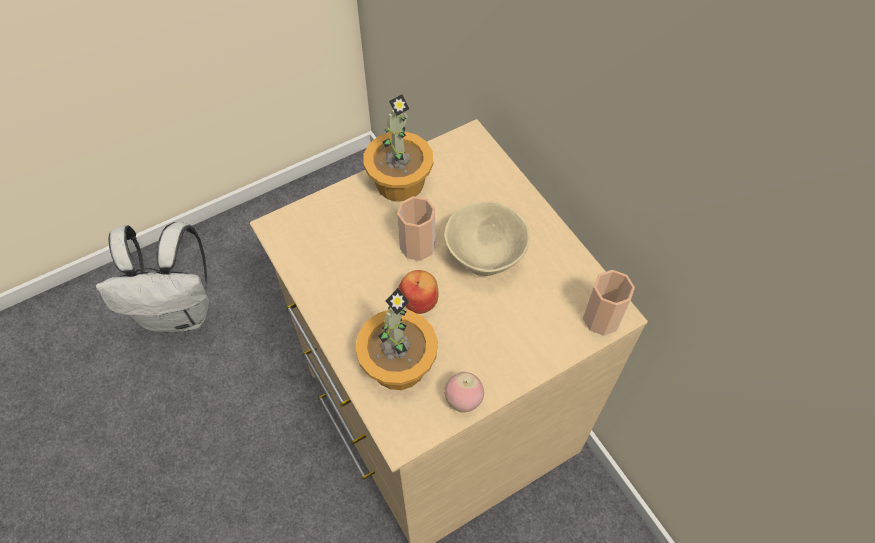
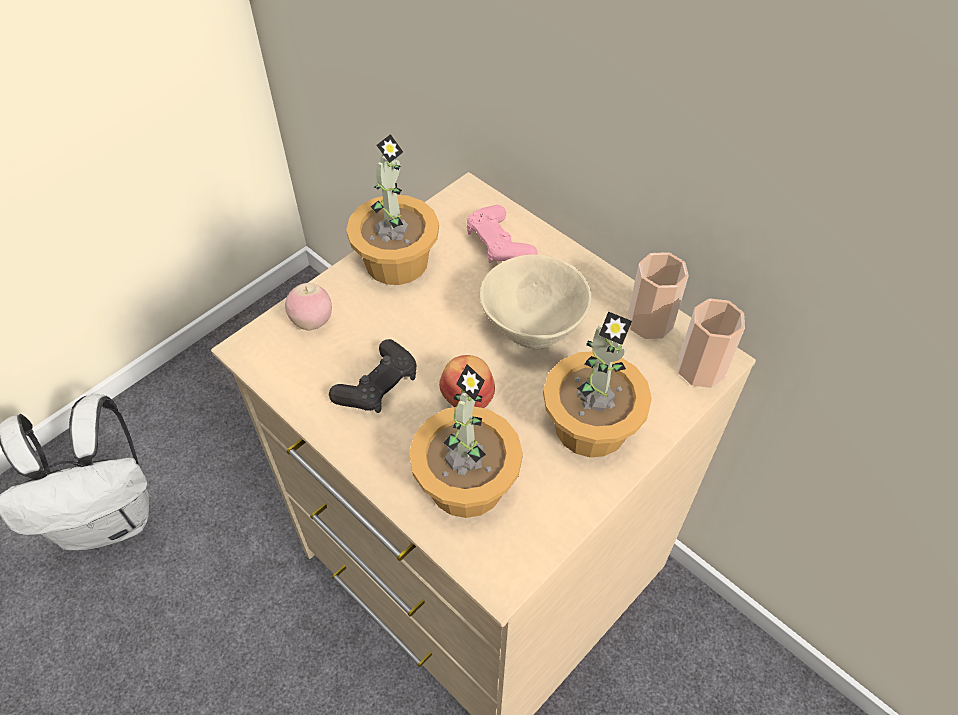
camera: 15 degrees left, 5 degrees down
(357, 276) = (378, 386): none -> black game controller
(417, 246) = (443, 332): cup -> cup (650, 322)
(463, 400) = (566, 508): apple -> apple (312, 322)
(480, 184) = (499, 244): none -> pink game controller
(503, 342) = (591, 424): none -> potted plant

